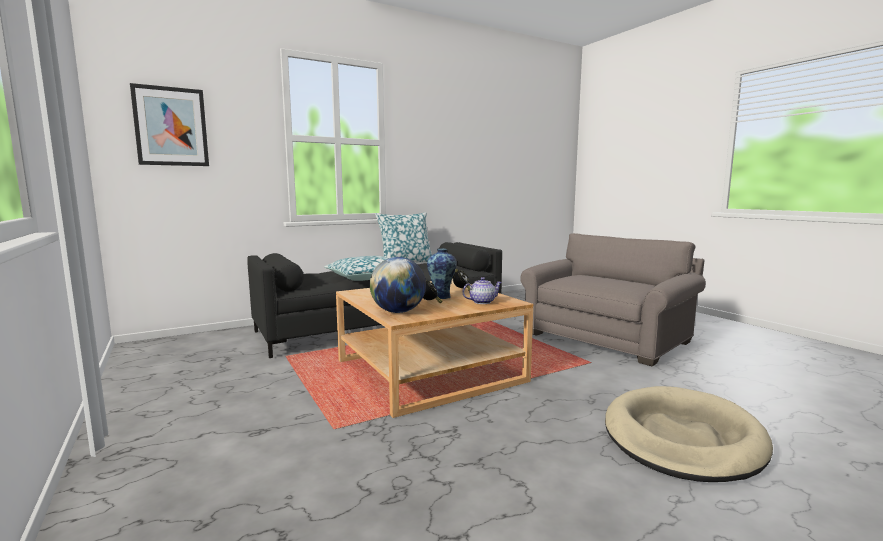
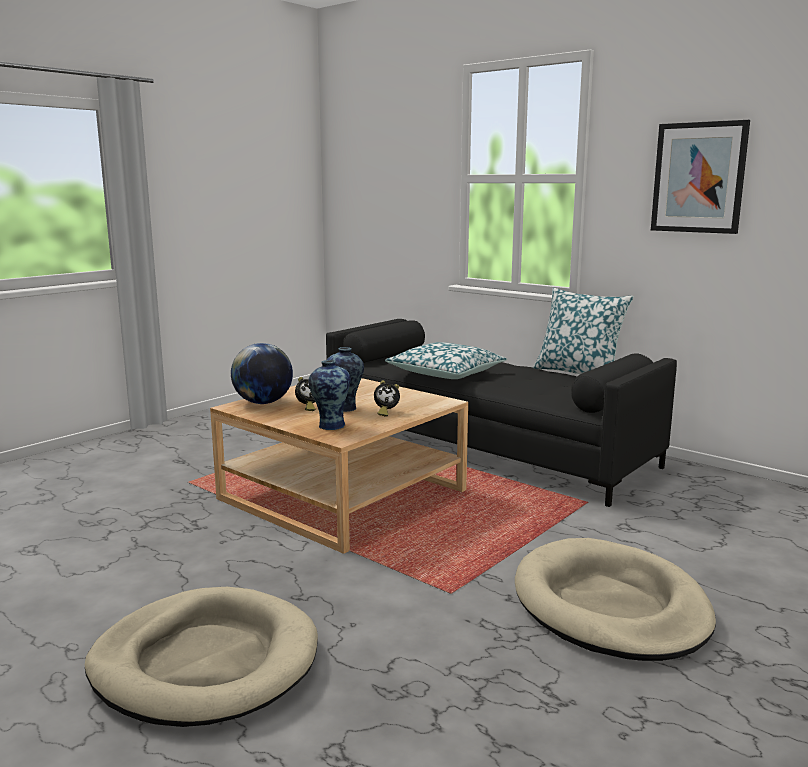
camera: 70 degrees right, 5 degrees up
(171, 126) = (370, 174): picture -> picture (698, 178)
(481, 302) = (330, 425): teapot -> vase
(605, 338) = (610, 606): grey armchair -> beige dog bed

